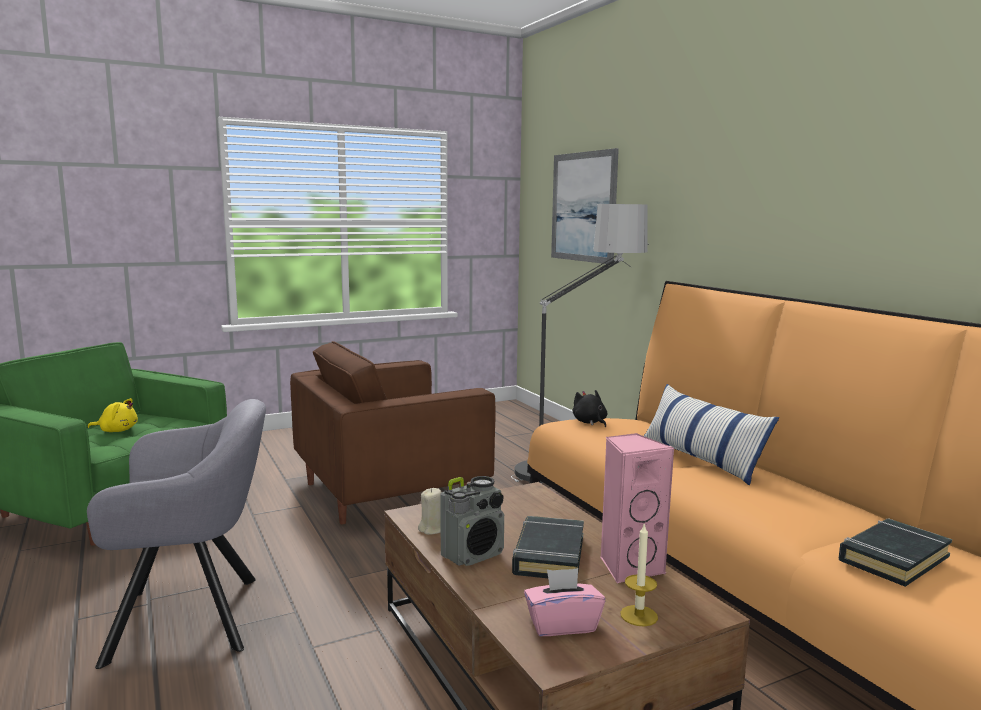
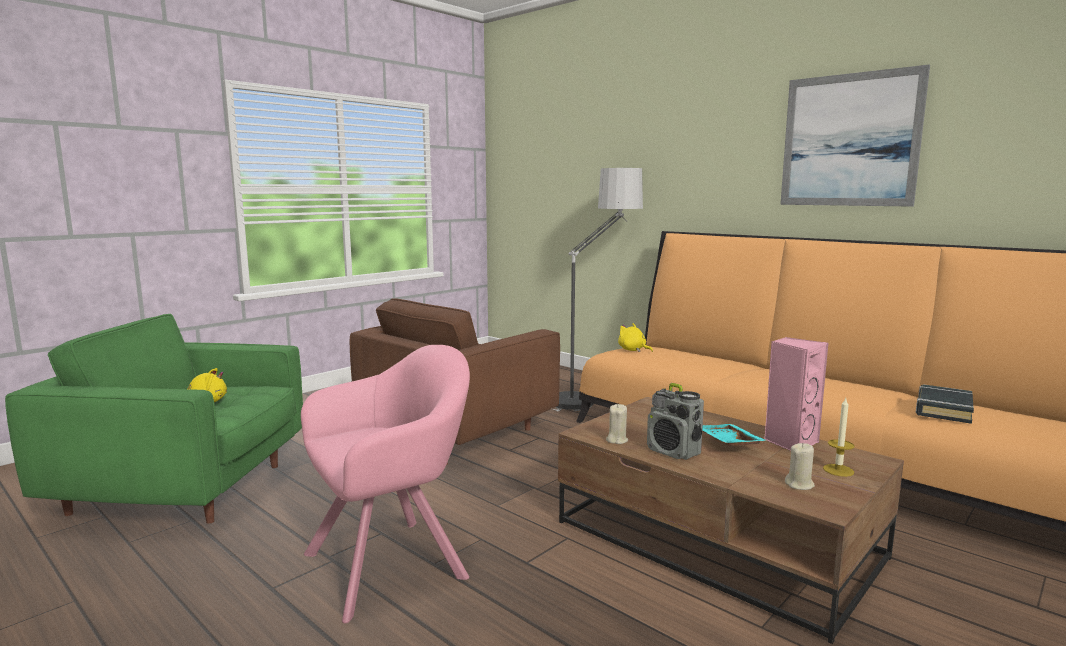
camera: 20 degrees left, 0 degrees up
(195, 618) = (394, 562): grey armchair -> pink armchair
(473, 554) = (674, 452): radio -> radio turned 105 degrees clockwise
(549, 555) = (726, 443): black book -> turquoise tray
(562, 624) = (799, 485): pink tissue box -> beige candle
(583, 207) = (563, 173): picture -> picture (849, 140)
(590, 422) = (633, 350): black plush toy -> yellow plush toy
(701, 459) = (745, 366): pillow -> none

